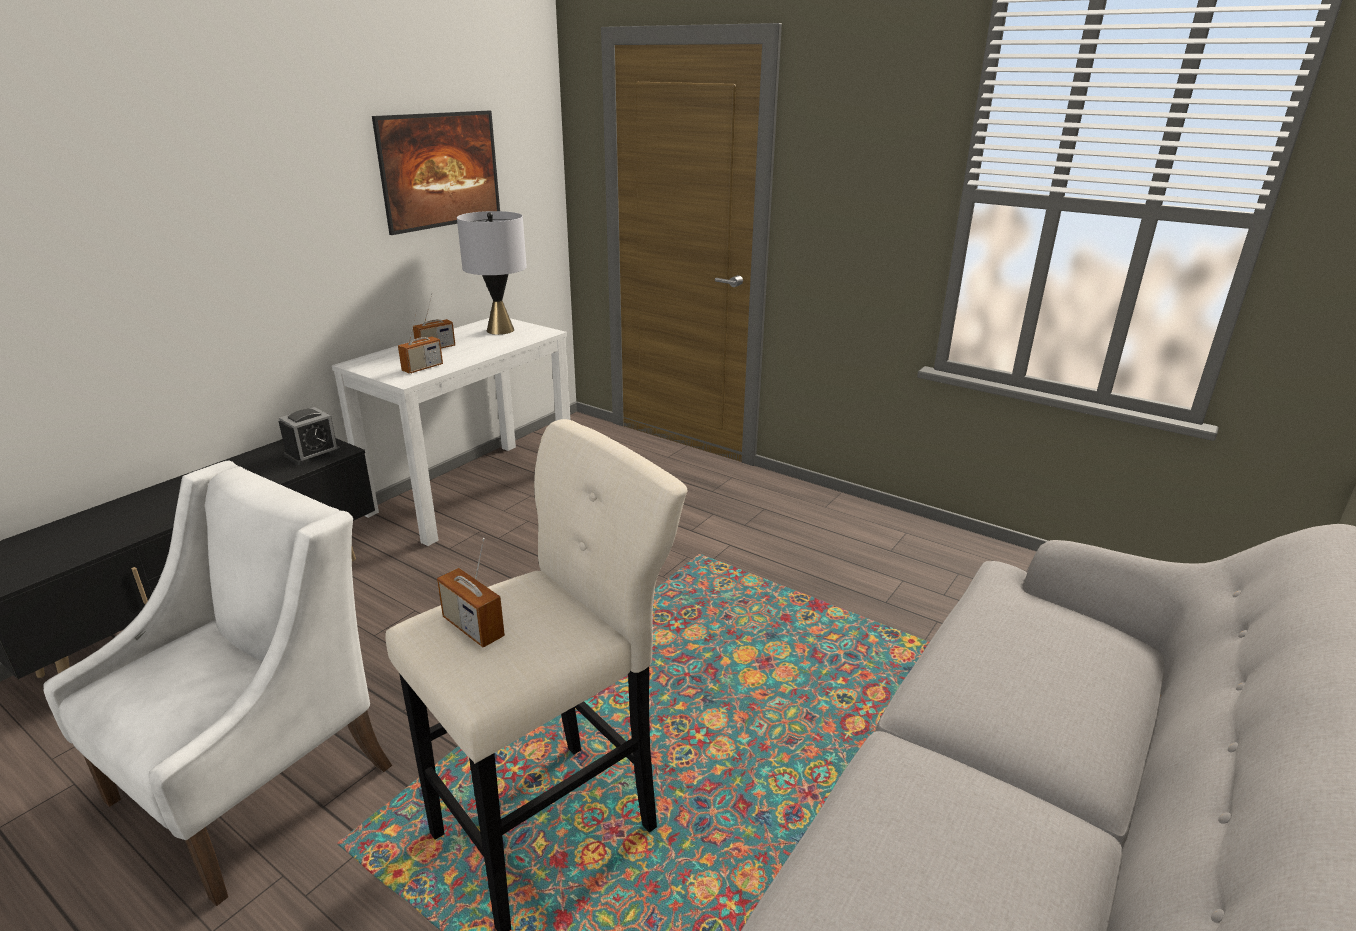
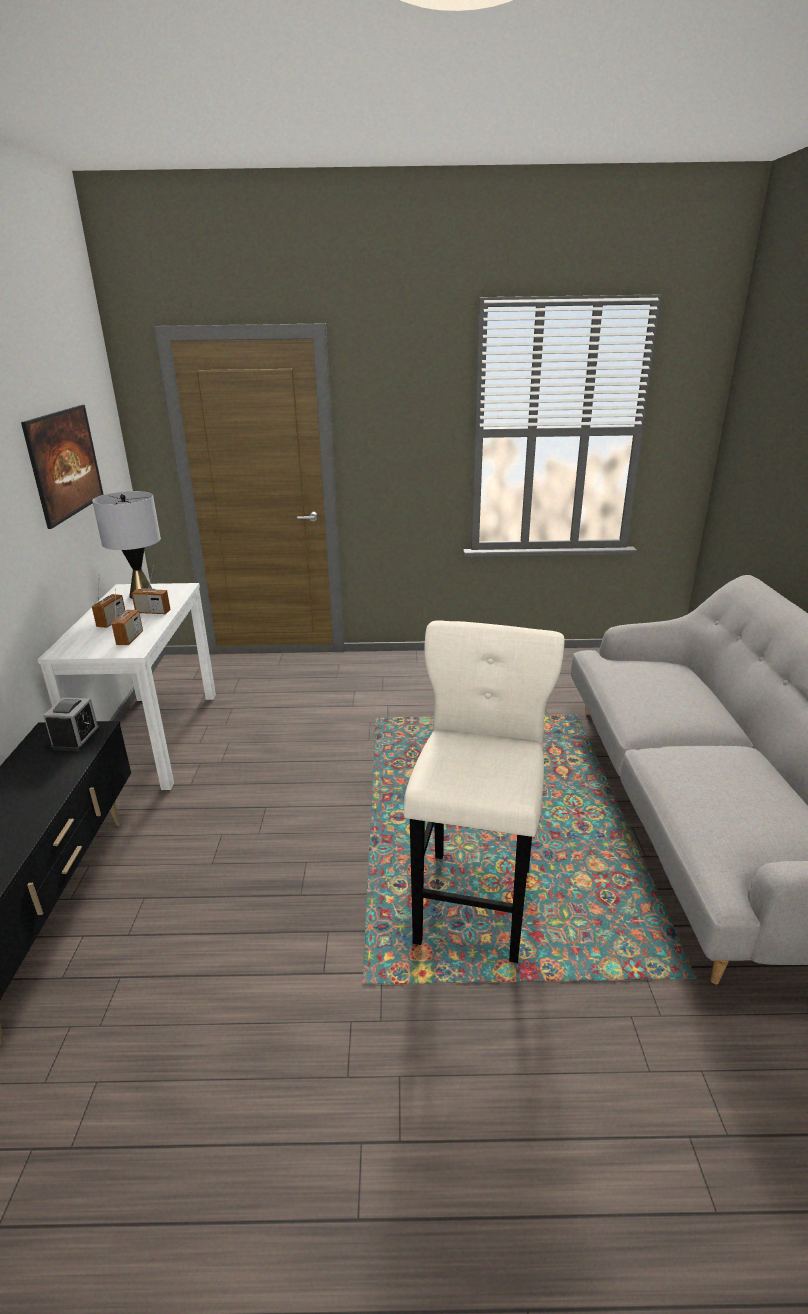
camera: 35 degrees left, 0 degrees up
(256, 781) = (252, 989): white armchair -> none
(473, 627) = (461, 769): radio -> radio (153, 612)

